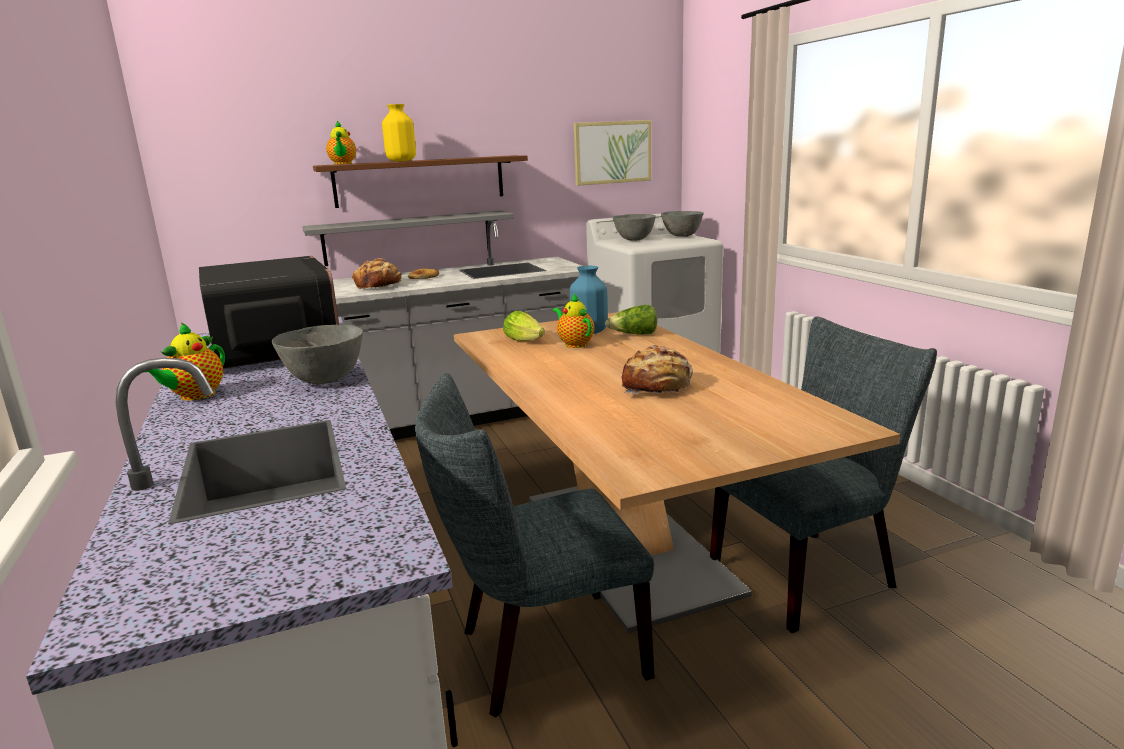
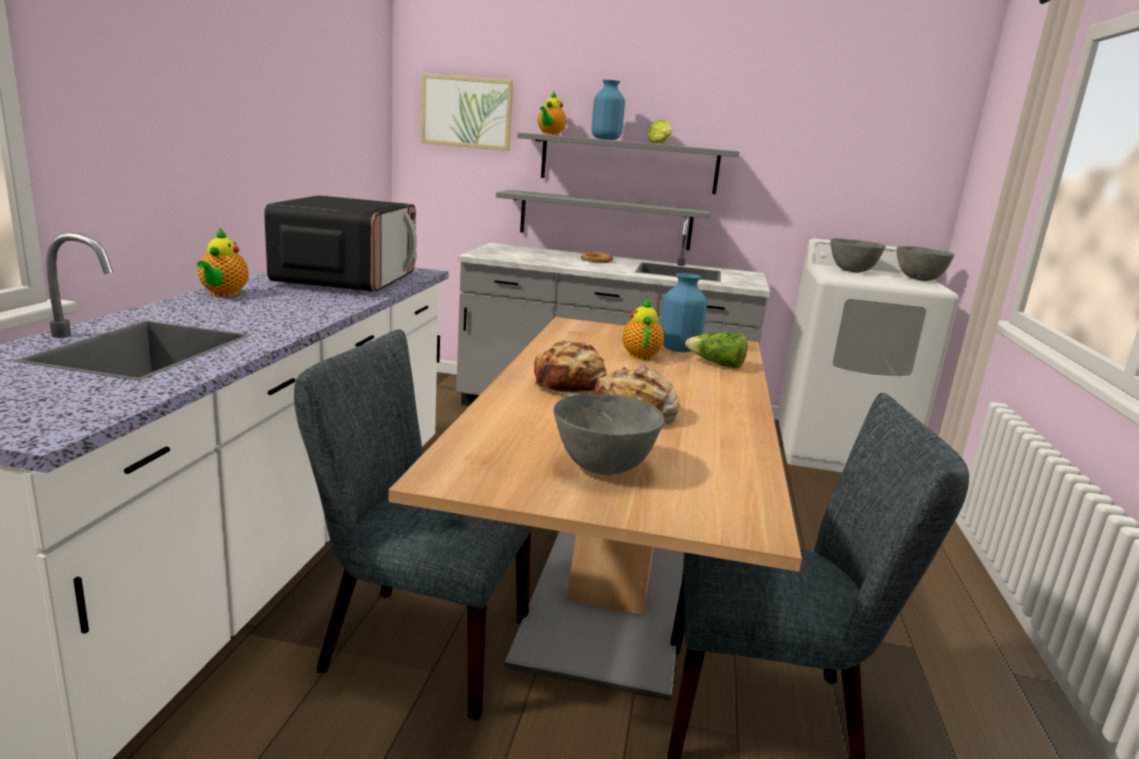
camera: 30 degrees right, 0 degrees up
(194, 396) = (223, 294): teapot -> teapot turned 60 degrees counterclockwise
(325, 380) = (318, 309): grey bowl -> grey bowl (603, 467)
(379, 285) = (544, 258): bread -> bread (570, 385)
(402, 161) = (606, 139): yellow vase -> blue vase
(420, 181) = (629, 164): brown shelf -> grey shelf
(525, 340) = (603, 339): lettuce -> lettuce (660, 144)
(612, 152) = (864, 164): picture -> picture (467, 112)

